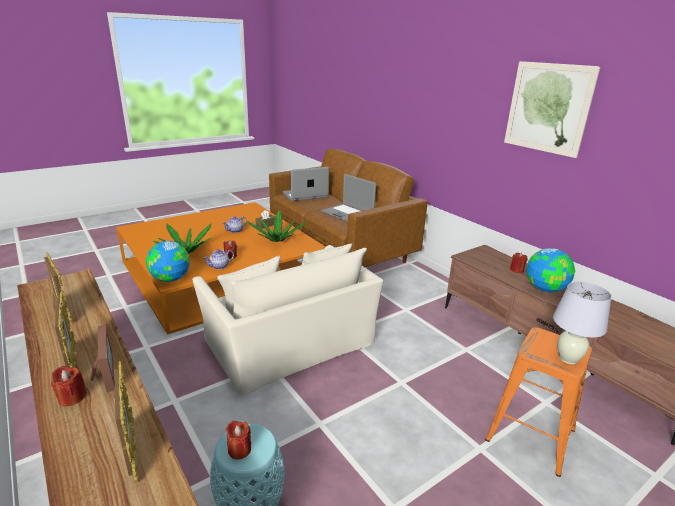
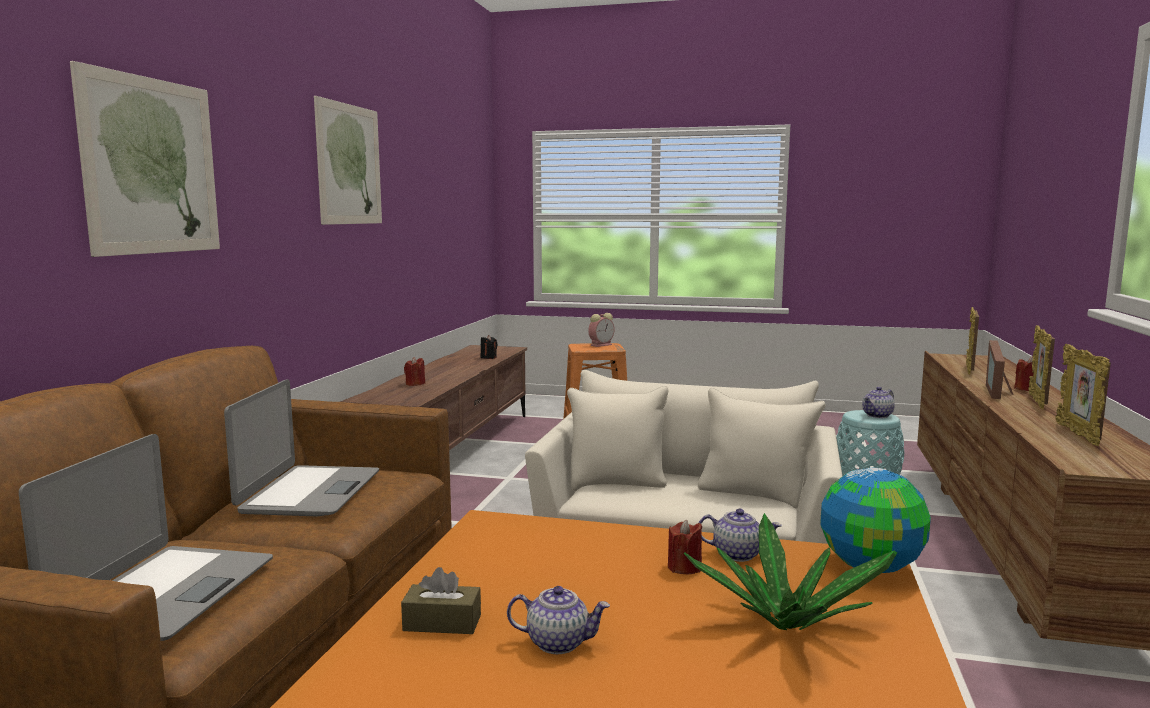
camera: 130 degrees left, 15 degrees down
(239, 450) = (877, 415): red candle -> teapot
(277, 240) = (521, 562): potted plant -> none
(305, 195) = (164, 593): laptop -> laptop turned 105 degrees counterclockwise
(415, 99) = (152, 166): none -> picture
(545, 289) = (449, 374): globe -> none
(568, 358) = (601, 345): white table lamp -> alarm clock
(625, 328) = (488, 357): none -> black candle

